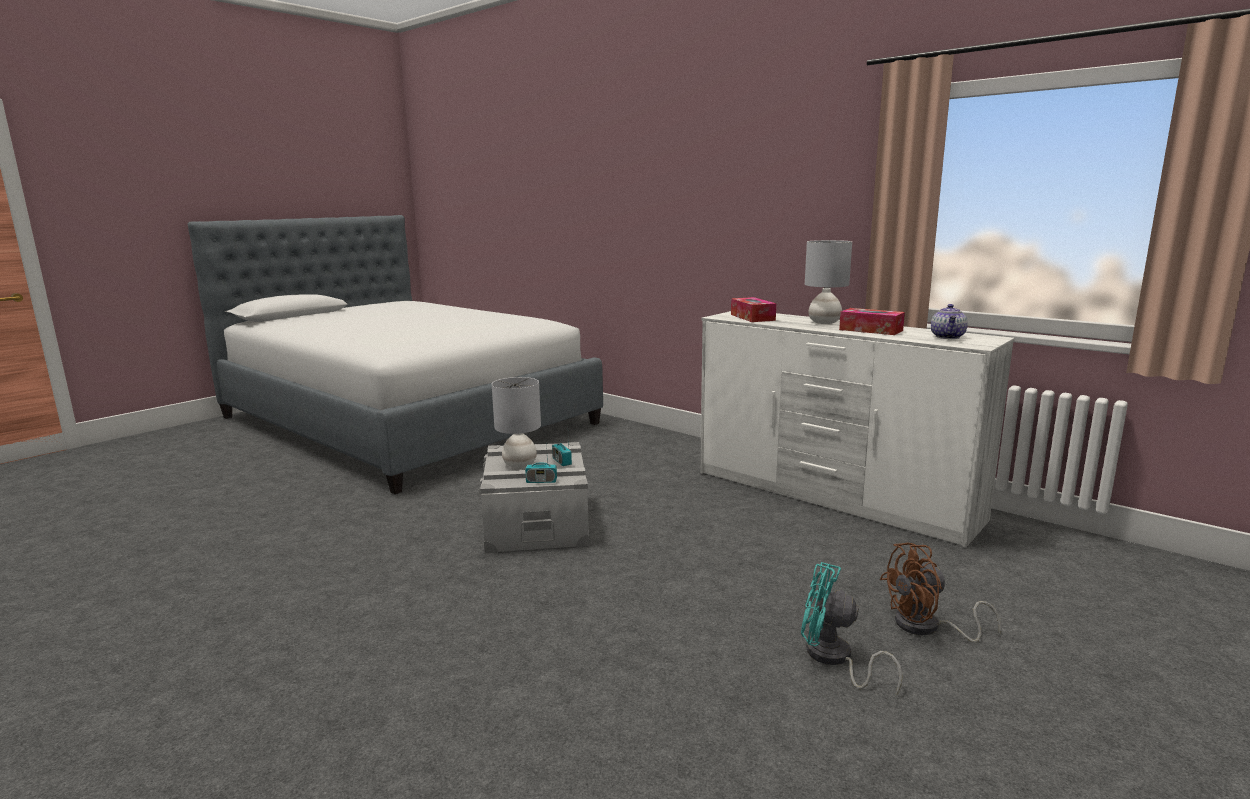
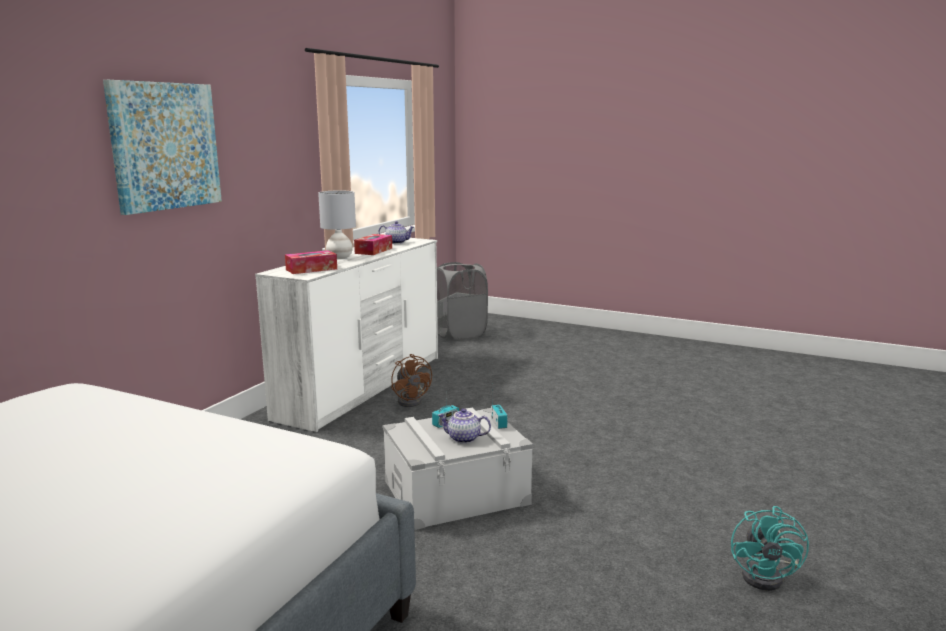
camera: 105 degrees left, 0 degrees up
(519, 464) = (463, 439): grey table lamp -> teapot
(703, 182) = (165, 146): none -> picture
(834, 659) = (577, 387): turquoise fan -> turquoise fan (768, 576)
(927, 627) = (533, 370): brown fan -> brown fan (412, 400)
(1145, 582) = (459, 333): none -> grey laundry basket

